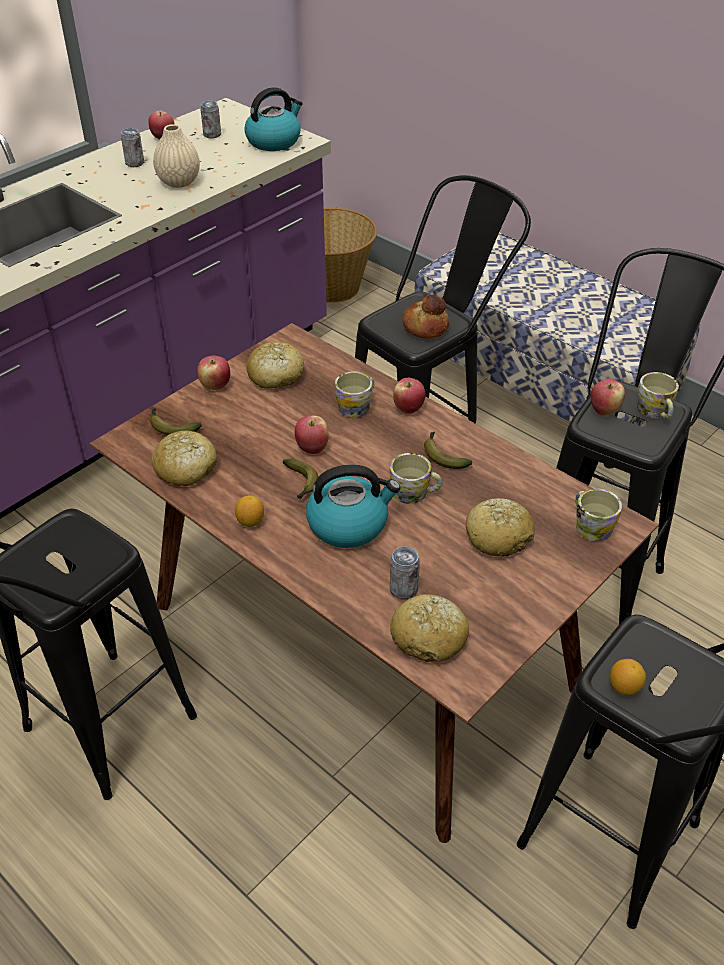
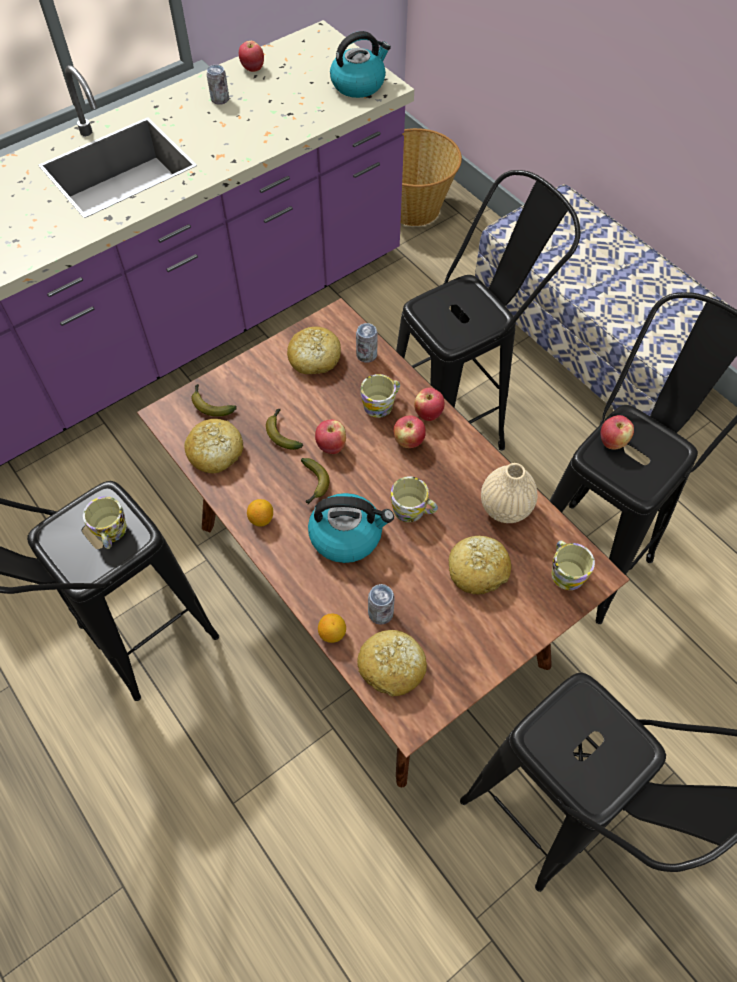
camera: 10 degrees right, 15 degrees up
(179, 182) = (257, 128): beige vase -> beige vase (505, 507)
(212, 135) = (300, 69): can -> can (366, 355)
(215, 385) = (257, 362): apple -> apple (408, 441)
(424, 327) = (464, 319): bread -> none
(443, 455) = (448, 472): banana -> banana (282, 433)
(624, 687) = (551, 747): lemon -> lemon (332, 633)
(655, 412) = (661, 451): mug -> mug (110, 533)

